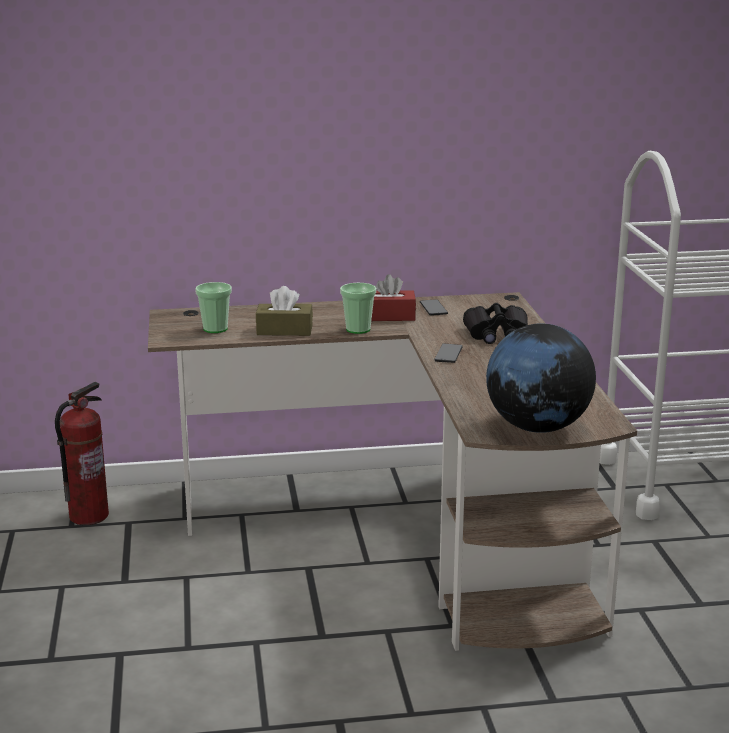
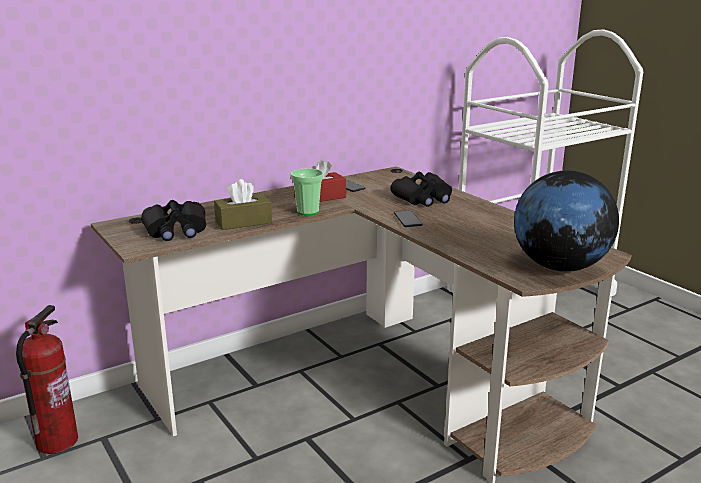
camera: 25 degrees left, 0 degrees up
(215, 329) = (176, 231): cup -> black binoculars

